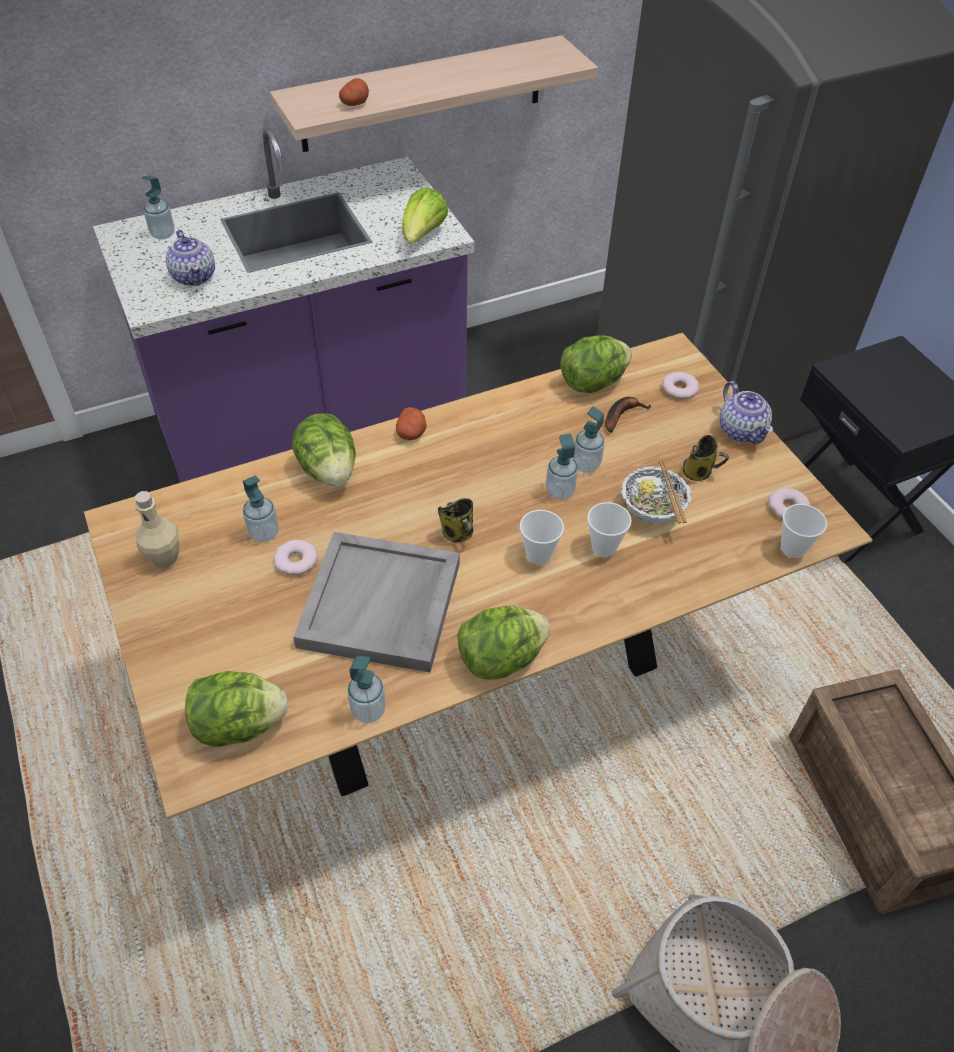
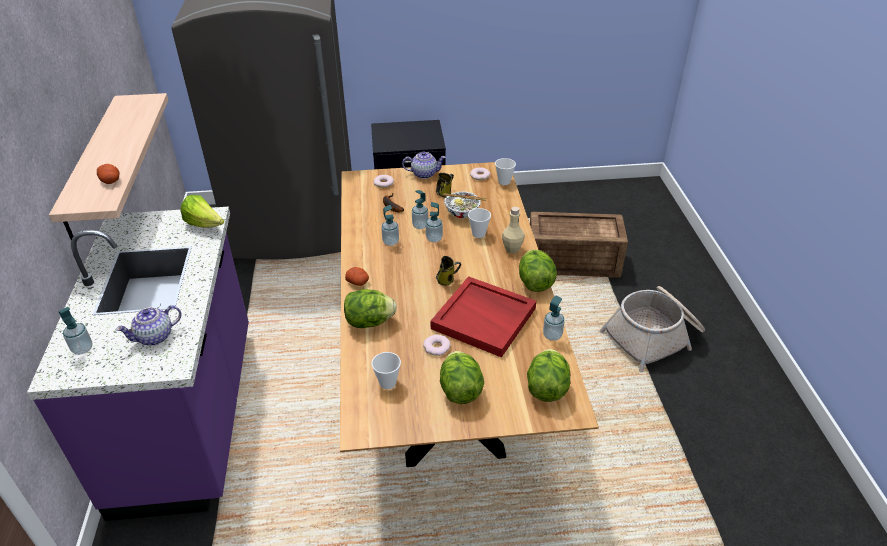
camera: 70 degrees left, 10 degrees down
(164, 557) = (405, 409): beige bottle -> beige bottle (512, 249)
(194, 276) = (155, 336): teapot -> teapot turned 150 degrees clockwise
(264, 533) = (407, 358): soap dispenser -> soap dispenser (390, 242)
(381, 606) = (485, 318): grey tray -> red tray
(538, 555) = (474, 255): cup -> cup (387, 383)
(592, 383) = (360, 209): lettuce -> lettuce (460, 390)

